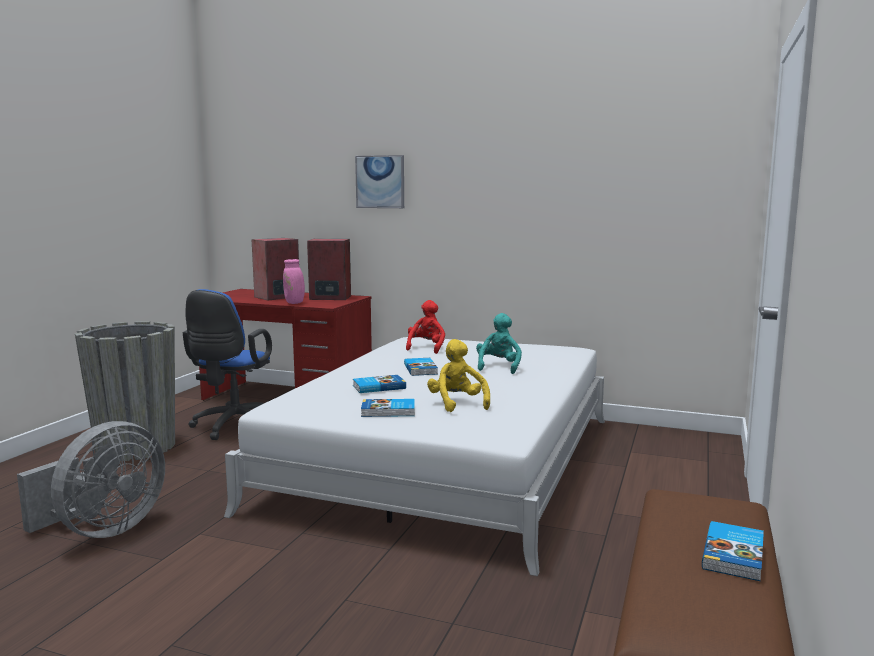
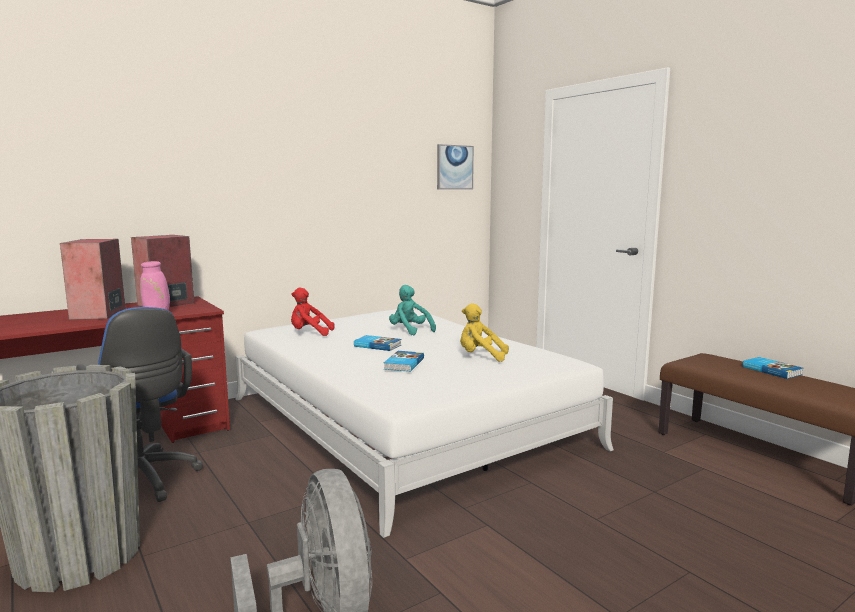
camera: 55 degrees left, 0 degrees up
(380, 182) = (200, 170): picture -> picture (454, 167)
(388, 411) = (470, 374): book -> none
(426, 348) = (309, 333): red plush toy -> red plush toy turned 45 degrees counterclockwise

